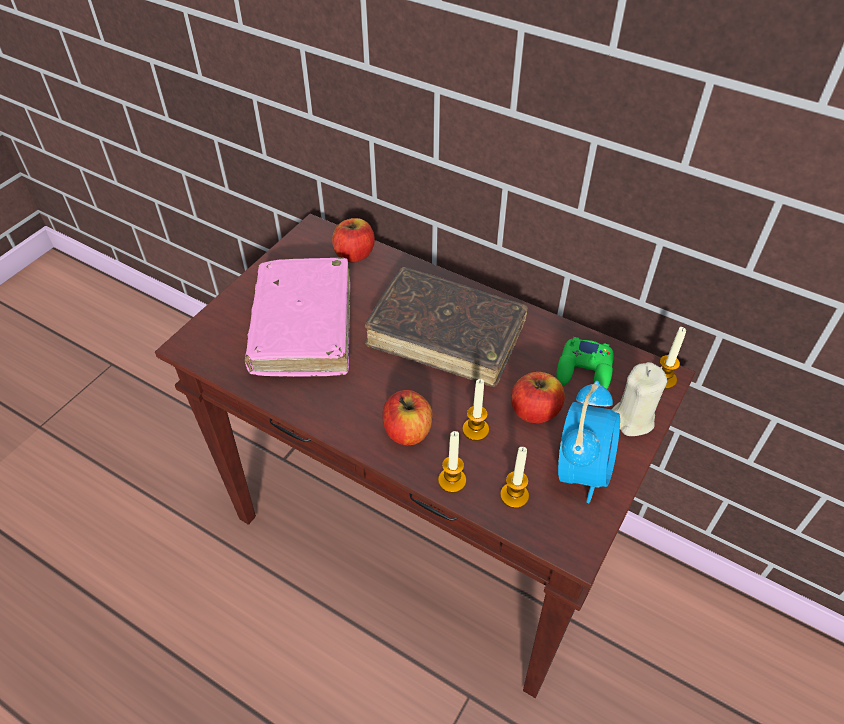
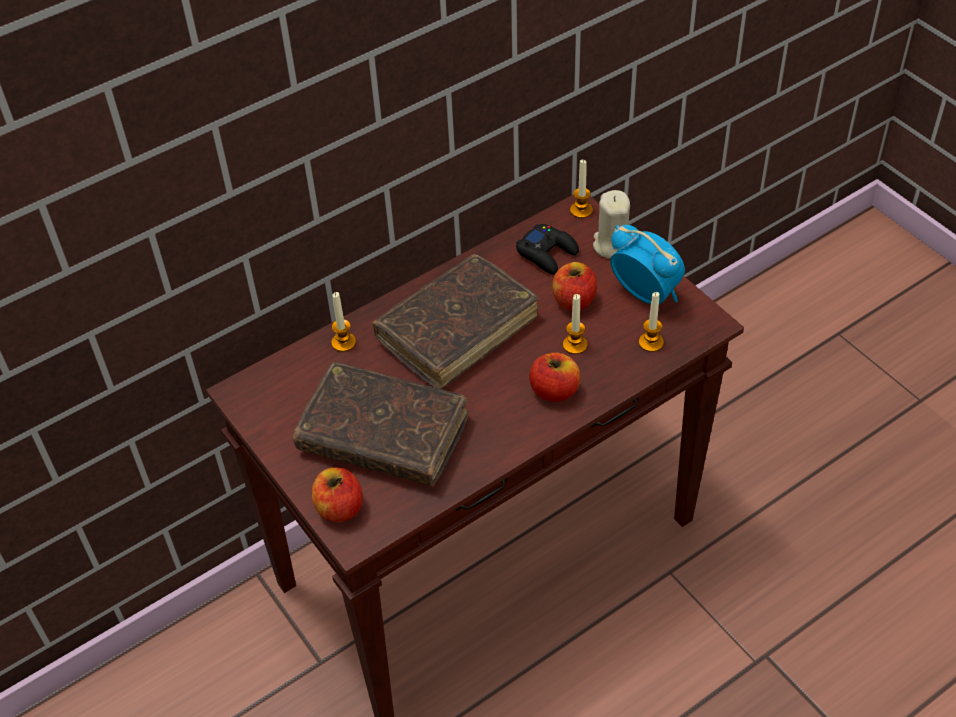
camera: 65 degrees left, 0 degrees up
(303, 327) = (383, 435): pink book -> brown book
(354, 254) = (300, 368): apple -> apple (339, 508)
(452, 481) = (619, 377): candle -> candle (343, 342)
(584, 370) = (547, 253): green game controller -> black game controller

